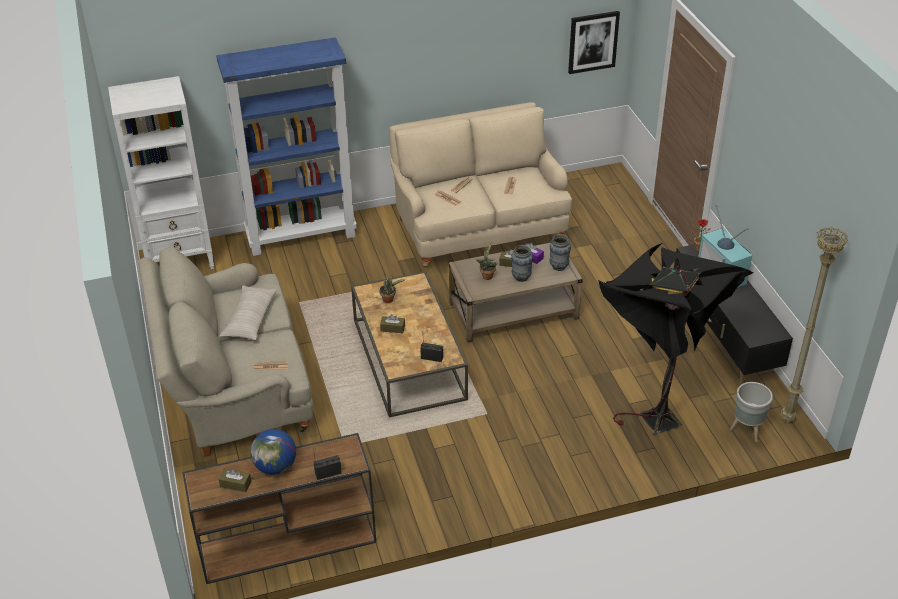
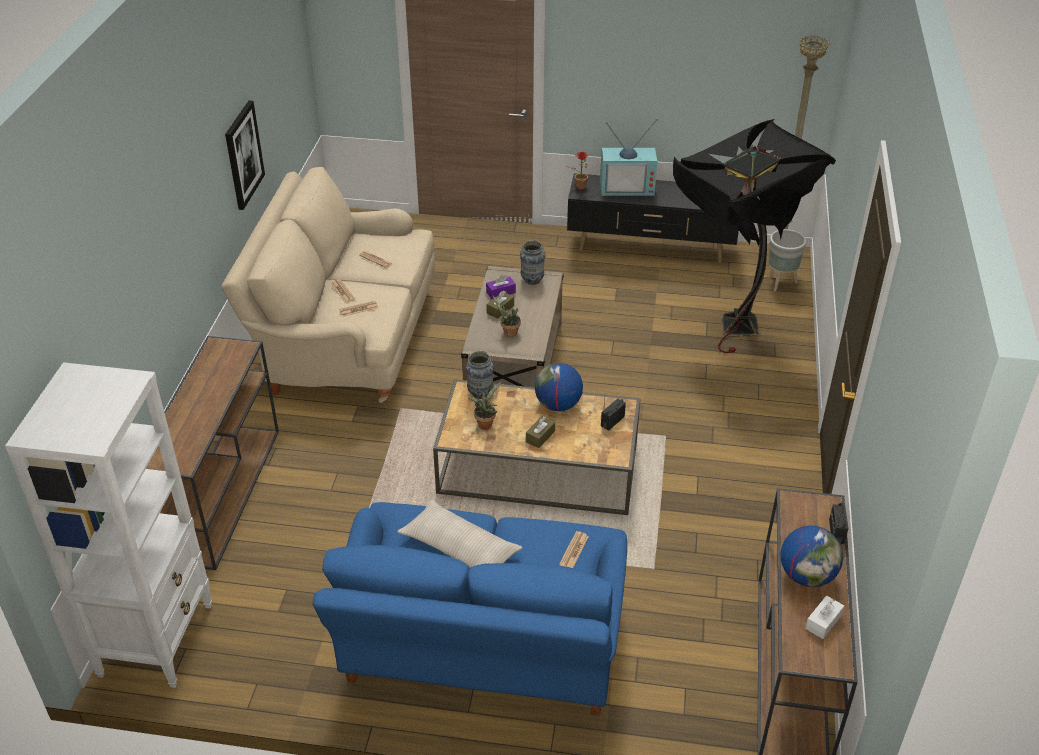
camera: 65 degrees left, 0 degrees up
(233, 387) = (482, 649): beige sofa -> blue sofa
(235, 484) = (823, 622): brown tissue box -> white tissue box
(302, 235) = (222, 492): blue bookcase -> brown console table
(431, 326) = (558, 405): none -> globe
(521, 277) = (530, 310): vase -> vase (480, 393)
(593, 42) = (295, 71): picture -> picture (243, 155)

